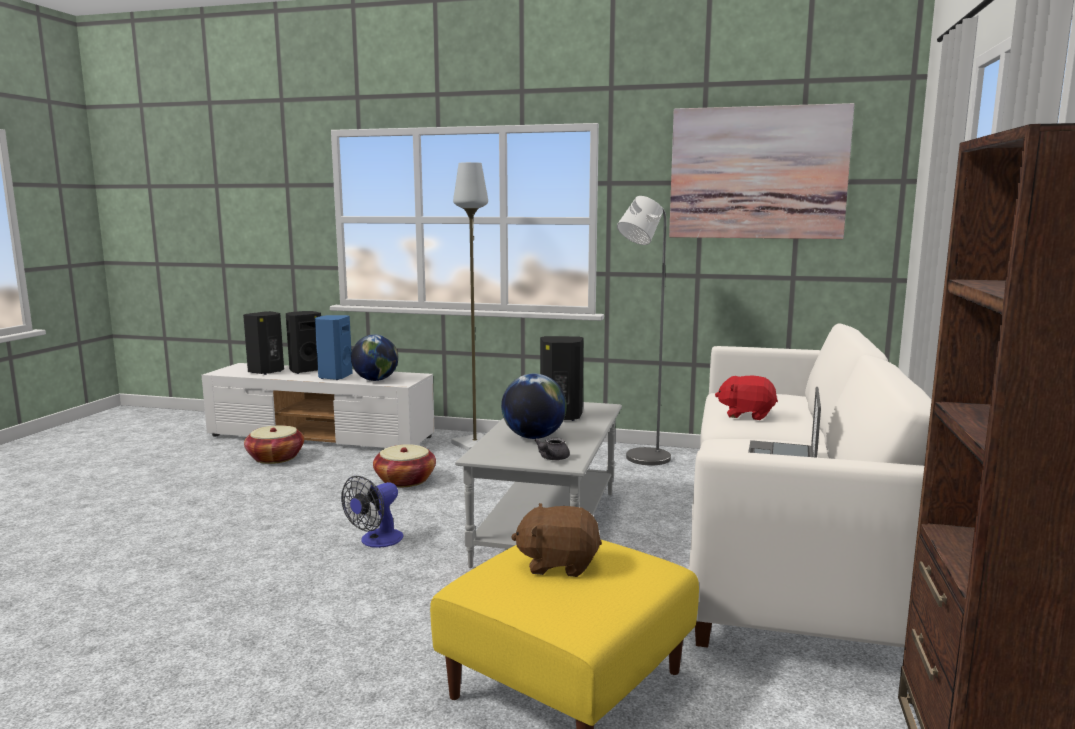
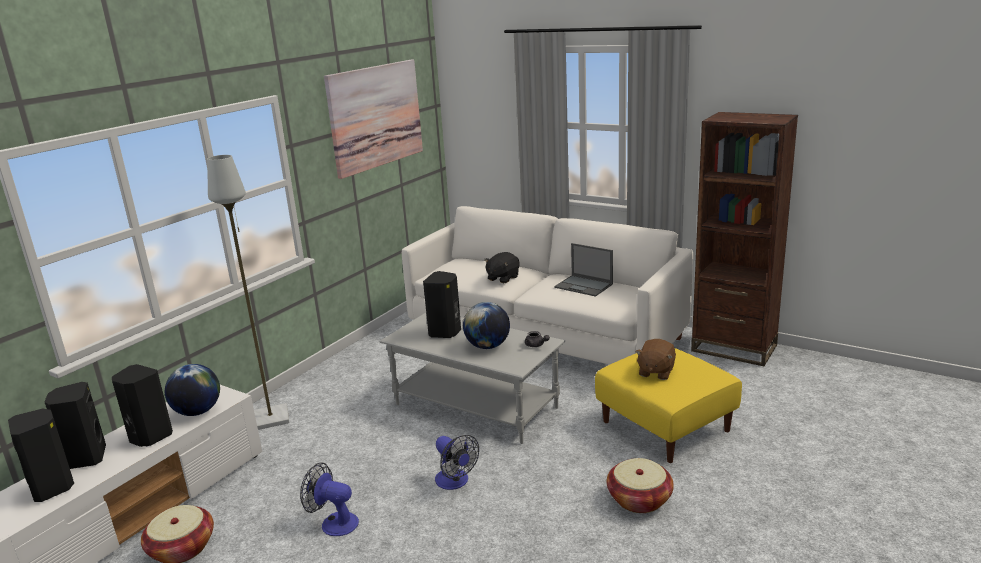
camera: 70 degrees left, 10 degrees up
(304, 499) = (334, 522): none -> fan
(334, 377) = (149, 437): blue speaker -> black speaker
(405, 480) = (332, 462): basket -> basket (639, 499)
(641, 459) = (381, 352): grey floor lamp -> none
(746, 415) = (502, 278): red plush toy -> black plush toy

